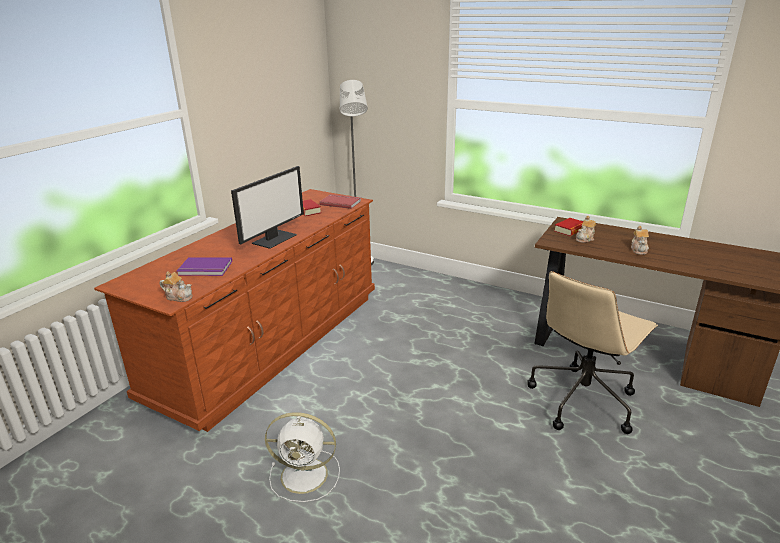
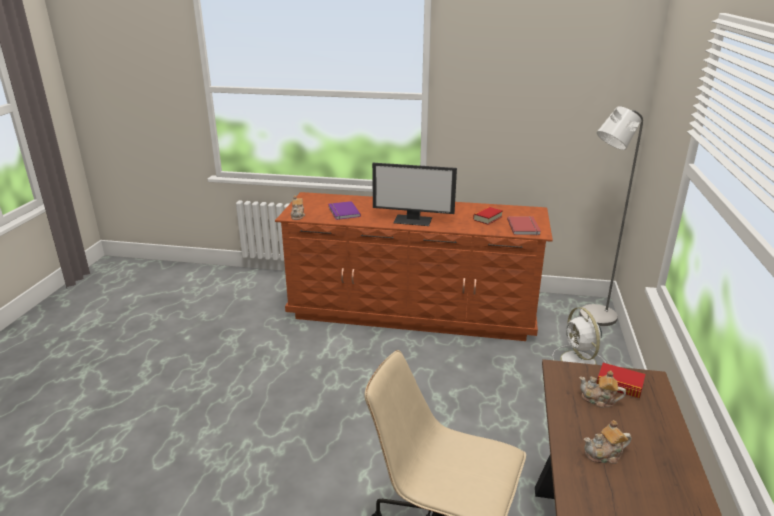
camera: 70 degrees right, 0 degrees up
(306, 475) = (265, 373): white fan -> white fan (579, 362)

